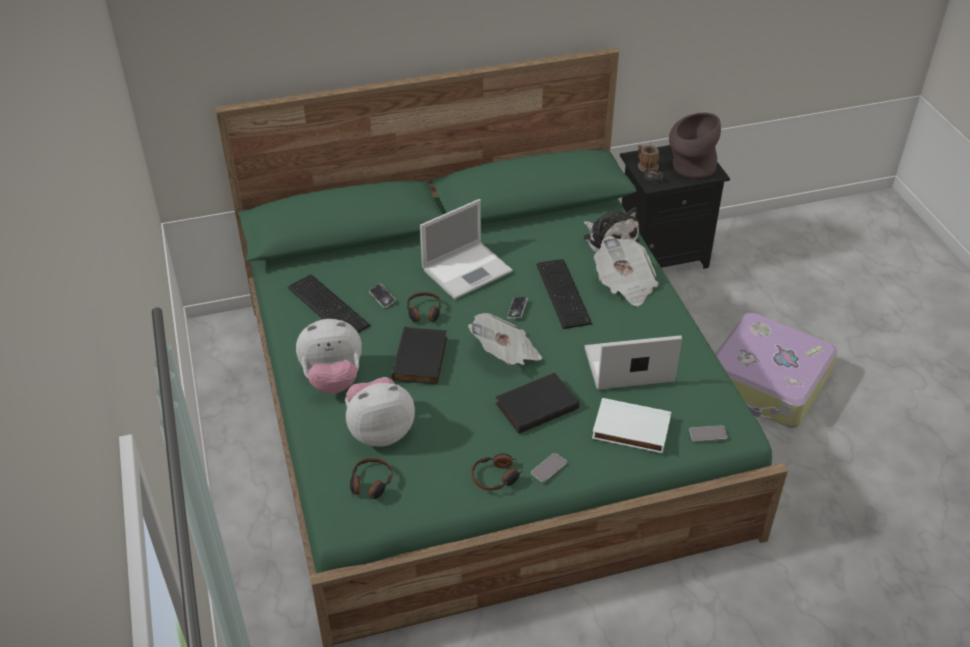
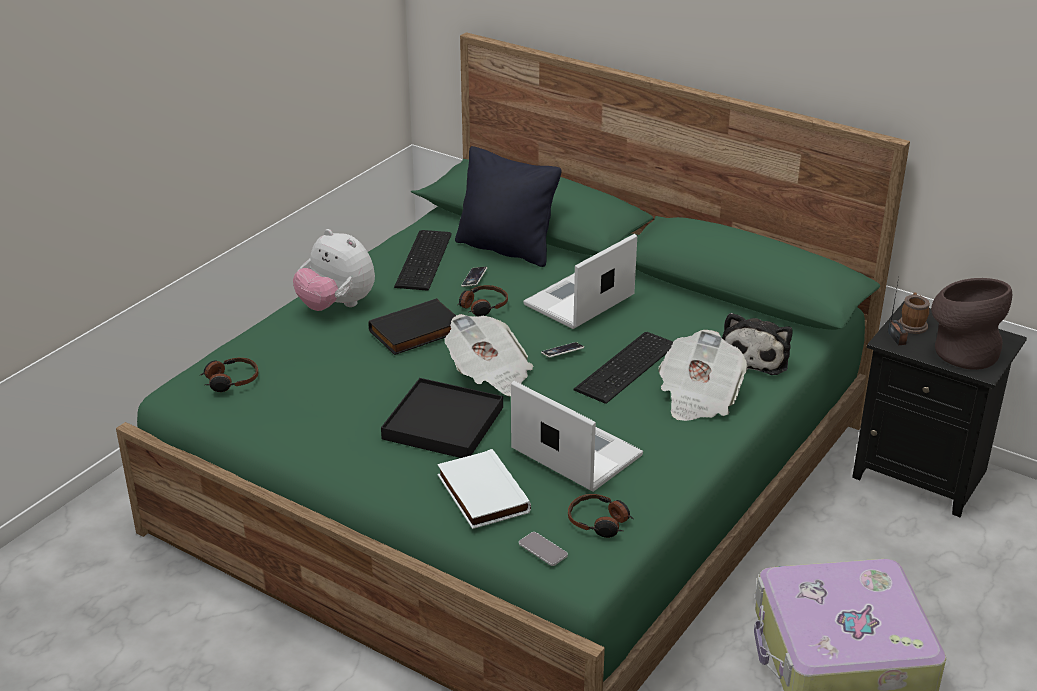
camera: 50 degrees right, 10 degrees down
(363, 262) = (506, 248): none -> black pillow
(380, 431) = (298, 354): plush toy -> none
(468, 269) = (578, 302): laptop -> laptop turned 120 degrees clockwise
(496, 477) = (318, 443): headphones -> headphones (599, 522)
(536, 405) = (443, 423): black book -> black tray
(548, 468) = (366, 468): phone -> none

